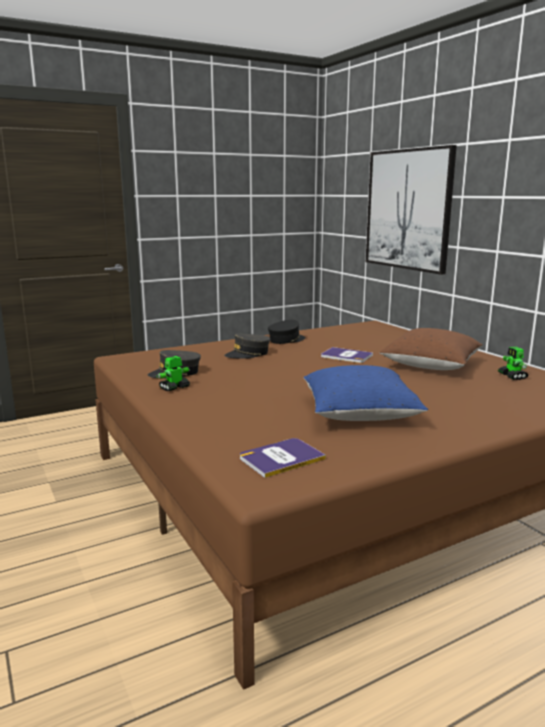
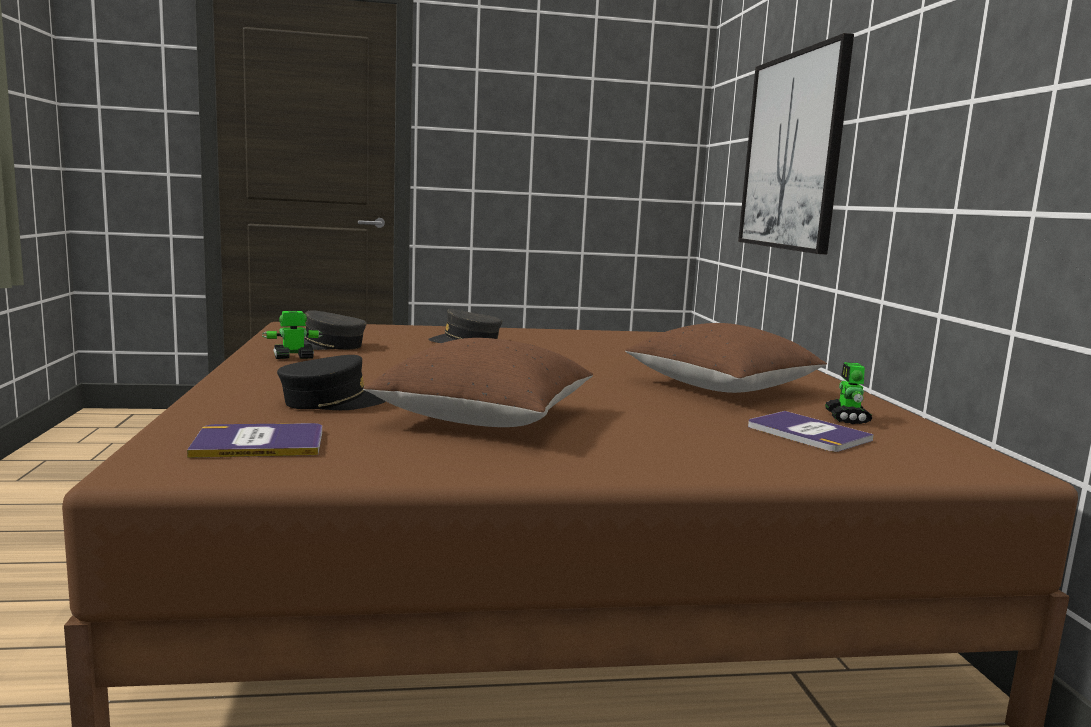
camera: 20 degrees right, 5 degrees down
(286, 340) = (553, 336): black cap -> black cap (332, 402)
(346, 356) = (605, 361): book -> book (807, 433)
(359, 414) = (484, 419): blue pillow -> brown pillow

